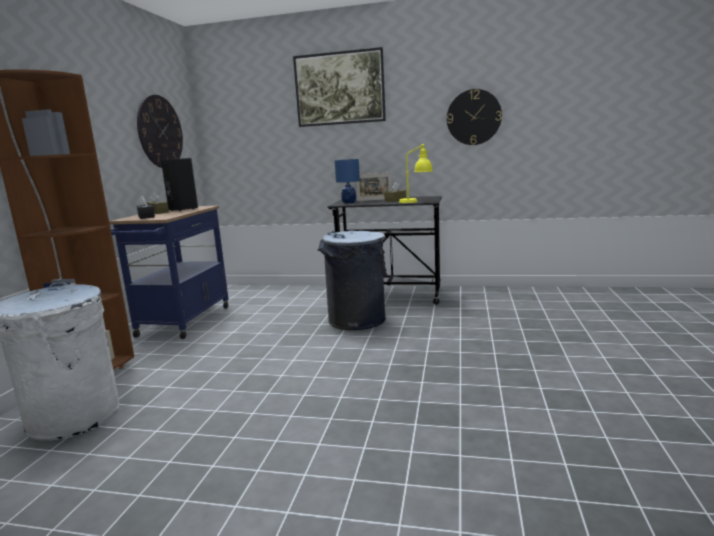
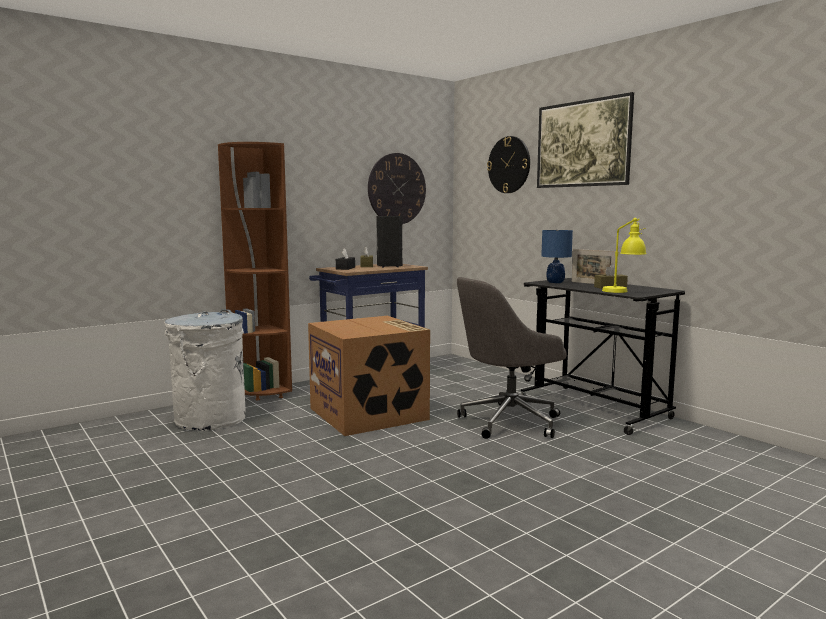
camera: 40 degrees right, 5 degrees down
(241, 351) = (370, 414): none -> cardboard box
(357, 320) = (509, 422): grey trash can -> grey office chair
(473, 117) = (743, 184): wall clock -> wall clock (509, 165)

